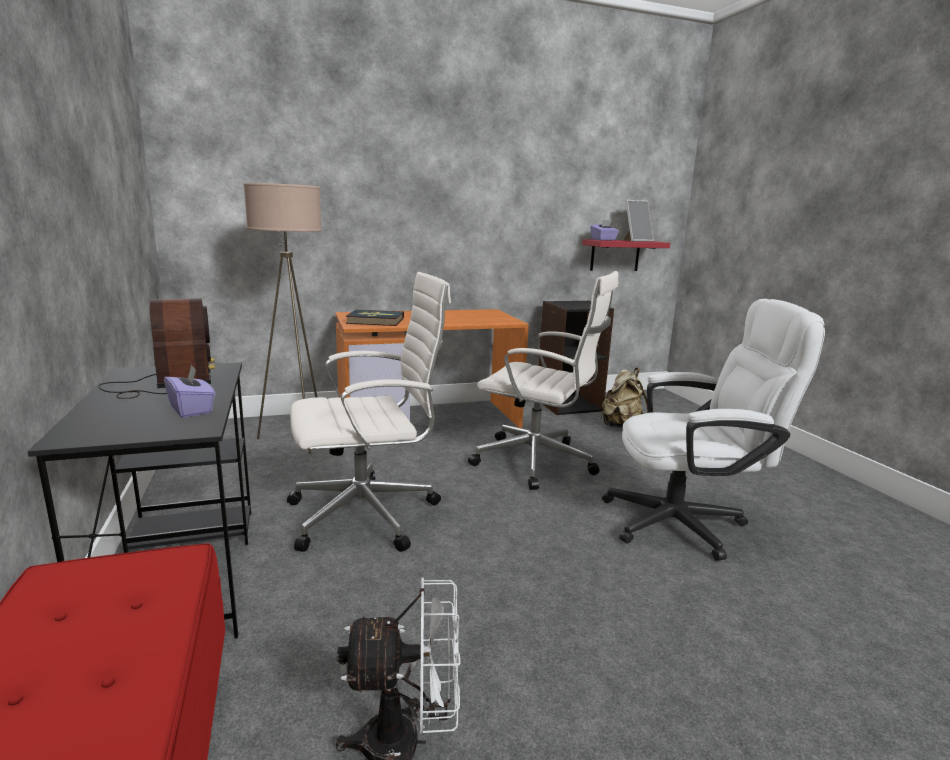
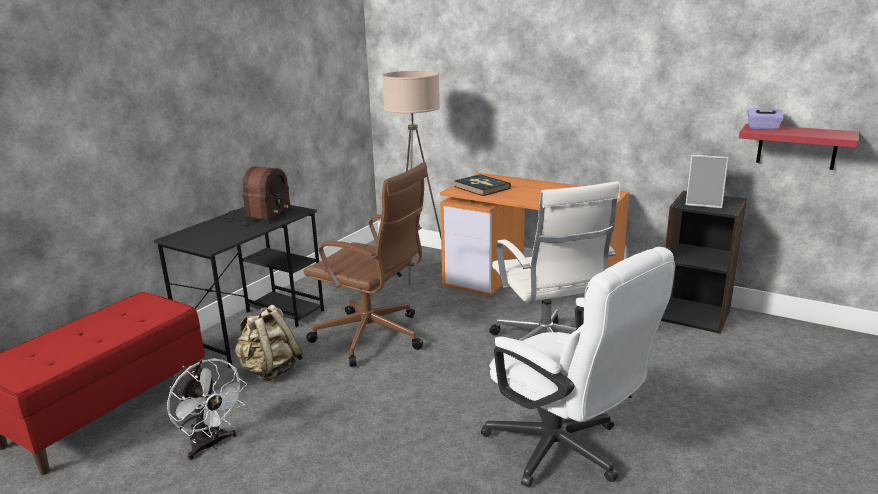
camera: 50 degrees right, 5 degrees up
(192, 409) = (232, 236): purple tissue box -> none
(368, 514) = (372, 337): white office chair -> brown office chair
(622, 427) = (703, 356): beige backpack -> beige backpack (270, 370)
(636, 241) = (815, 132): picture frame -> picture frame (704, 203)

